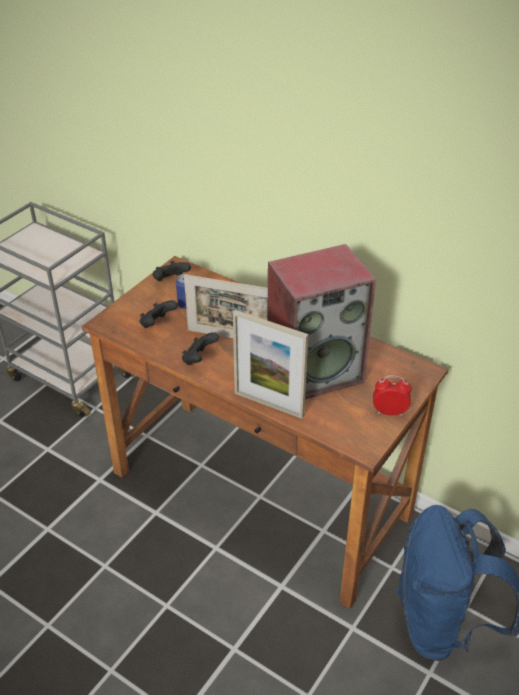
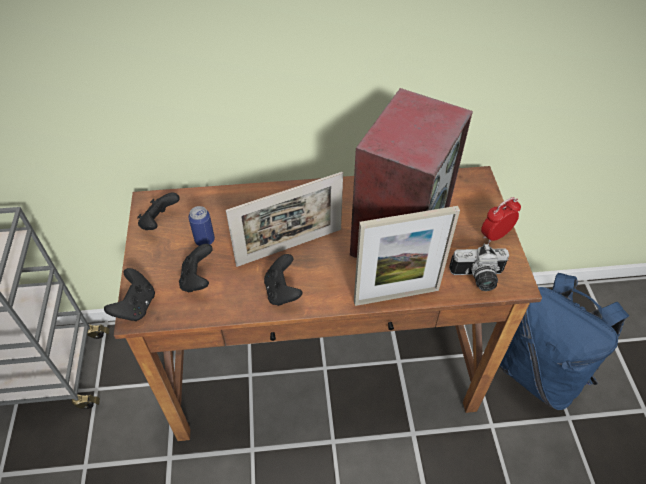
camera: 40 degrees left, 10 degrees up
(108, 318) = (136, 306): none -> black game controller
(340, 429) = (478, 278): none -> camera

